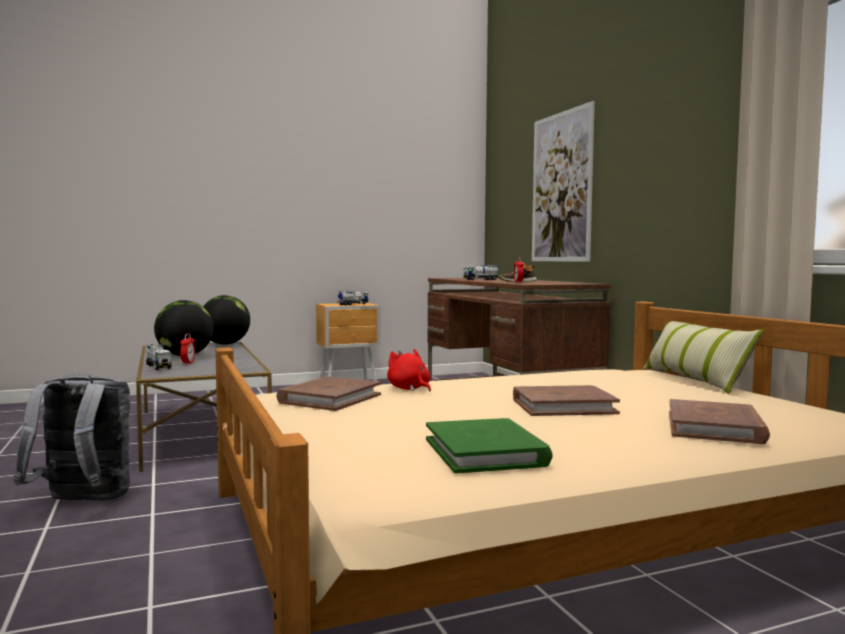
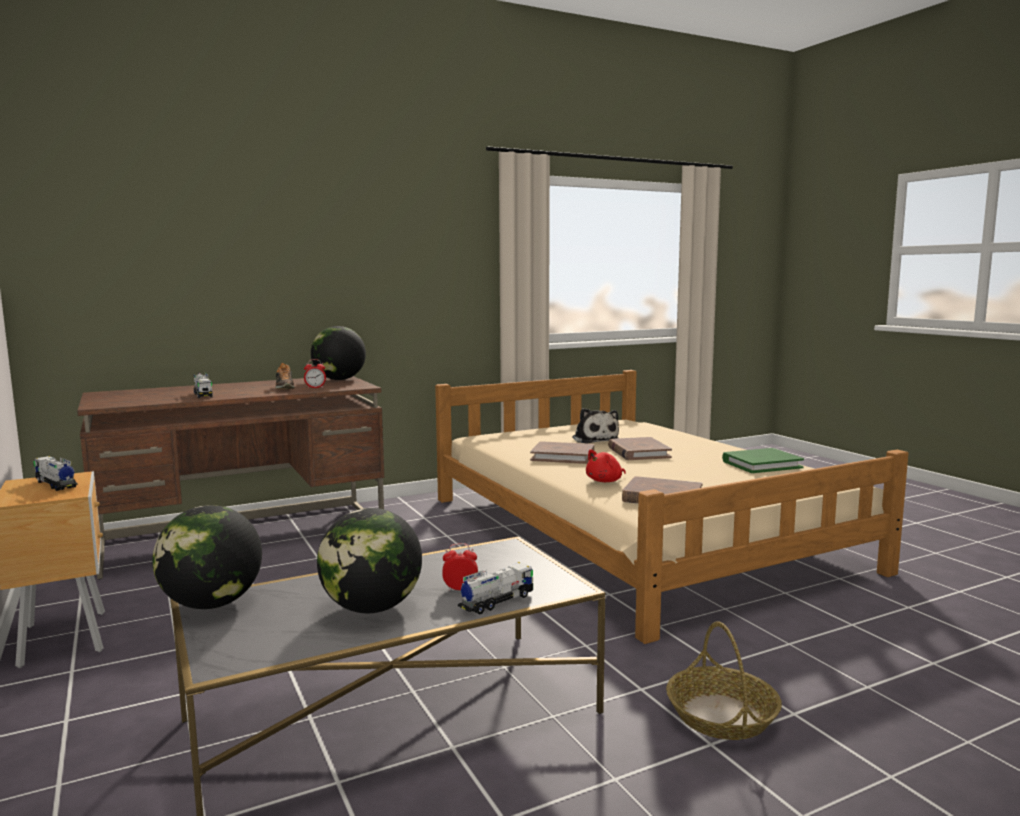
camera: 95 degrees left, 5 degrees up
(83, 503) = (722, 716): grey backpack -> basket
(561, 187) = (242, 269): picture -> none
(571, 283) = (339, 379): none -> globe
(648, 396) = (594, 439): none -> plush toy
(695, 380) = (515, 431): pillow -> none
(715, 427) = (667, 435): brown book -> brown book (563, 456)

